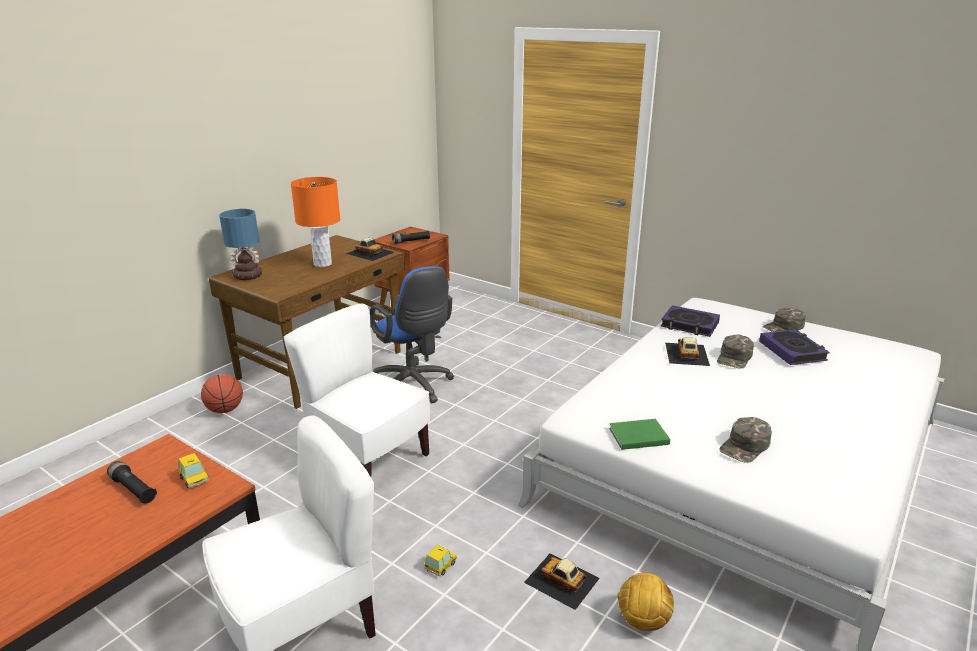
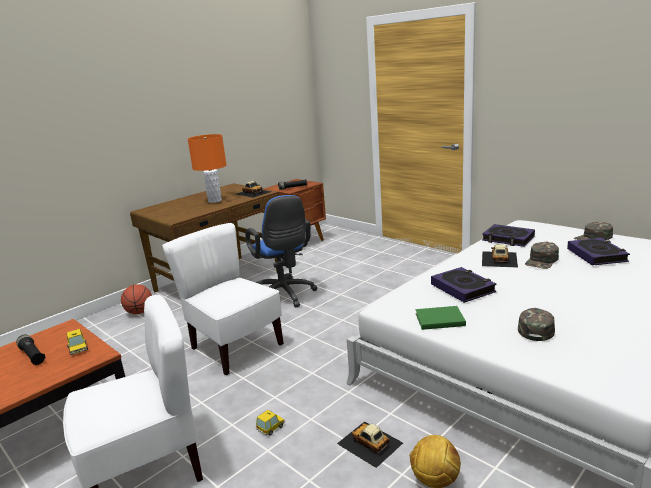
camera: 10 degrees right, 5 degrees down
(246, 276) = (156, 210): table lamp -> none
(655, 394) = (463, 288): none -> book
(745, 446) = (535, 327): green cap -> green cap turned 150 degrees clockwise

